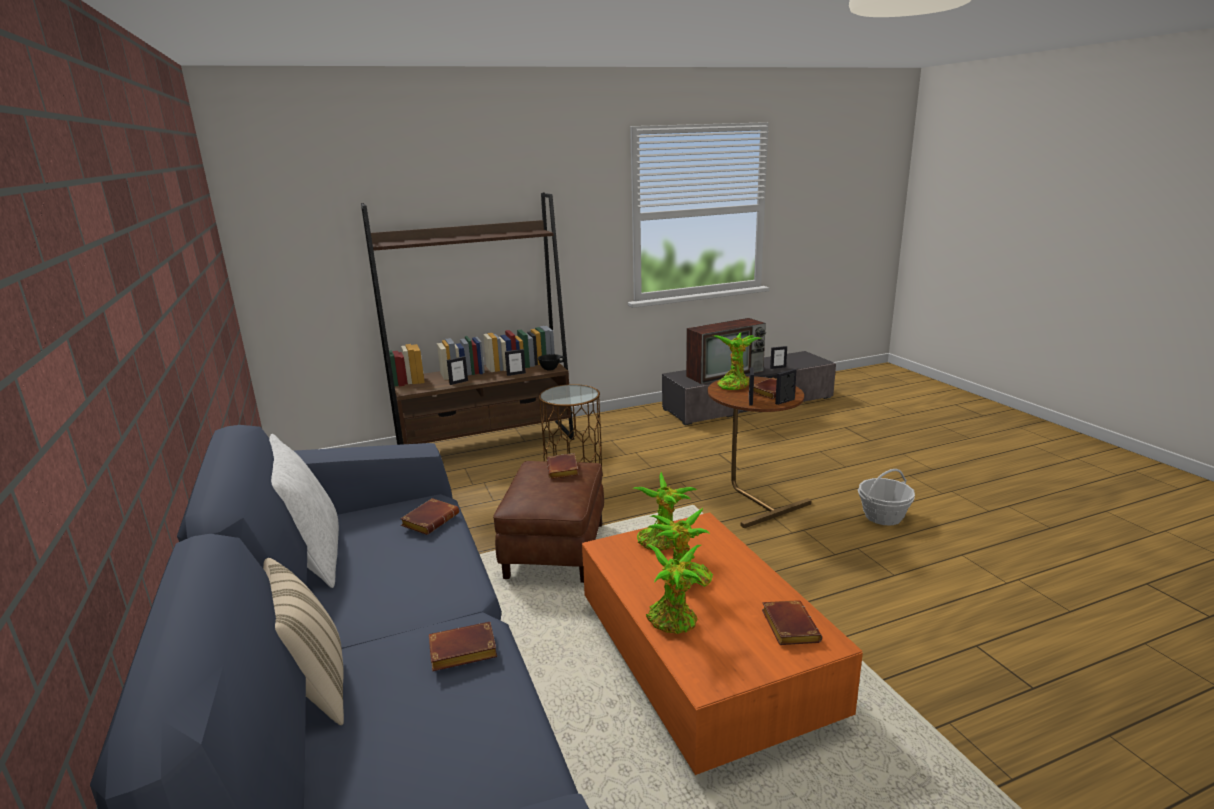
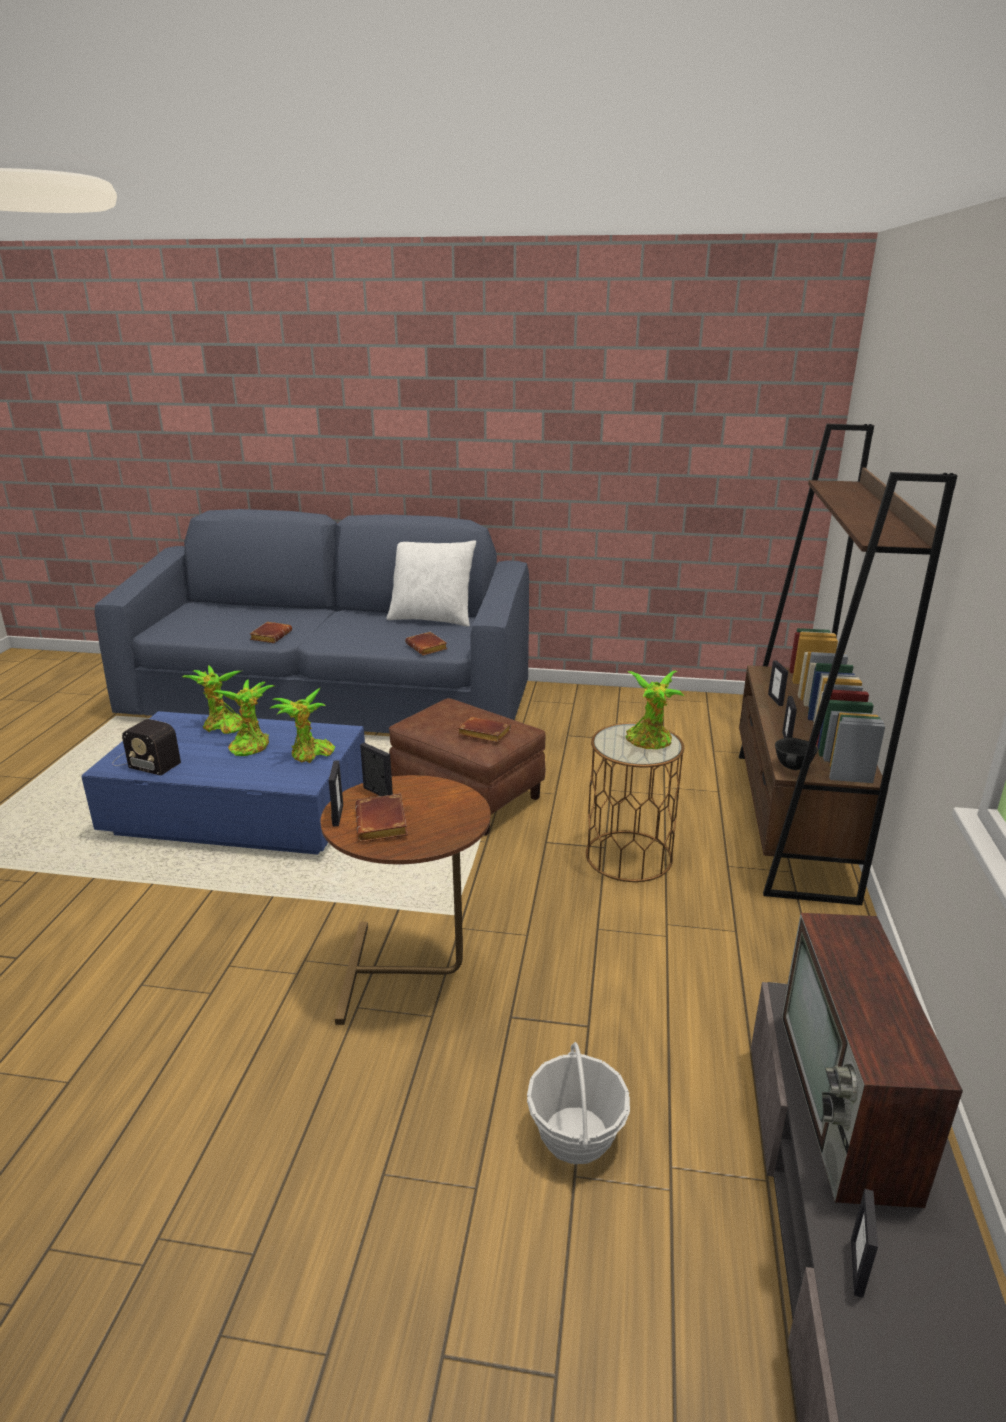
camera: 120 degrees right, 5 degrees up
(312, 689) = (306, 611): beige pillow -> none
(702, 658) = (240, 812): orange coffee table -> blue coffee table
(734, 384) = (452, 810): potted plant -> potted plant (650, 742)
(787, 626) = (145, 761): brown book -> radio
(883, 516) = (219, 1078): basket -> basket (576, 1134)

